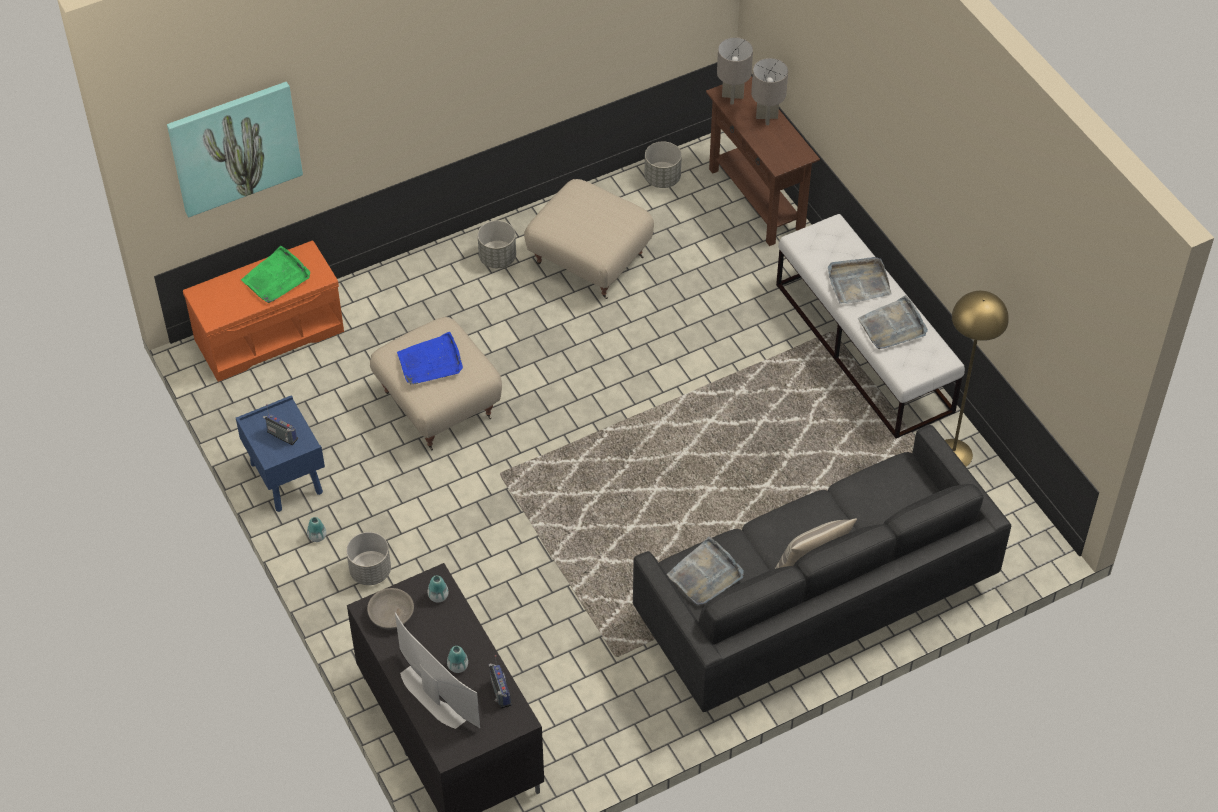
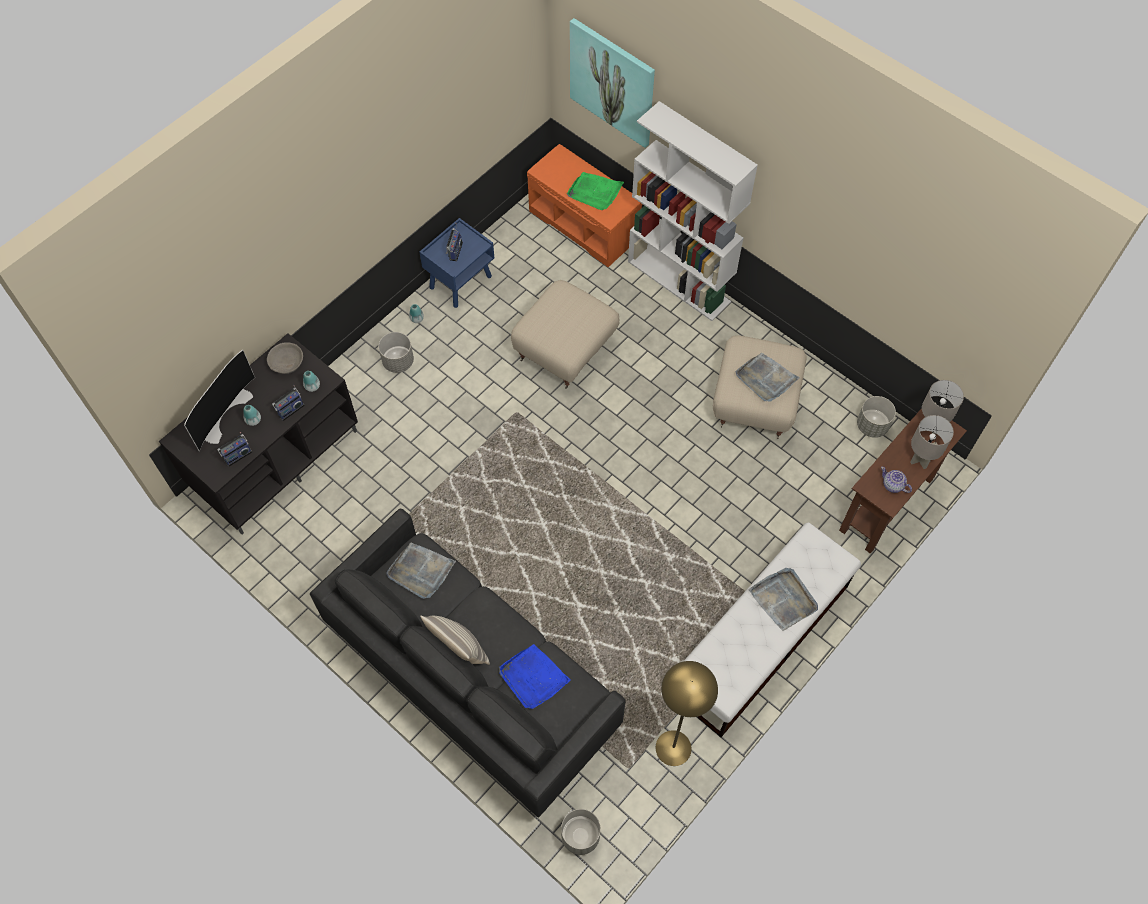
camera: 70 degrees right, 10 degrees up
(400, 274) = (679, 281): none -> white bookcase
(430, 362) = (561, 316): blue tray -> blue tray (533, 677)
(460, 625) = (290, 409): none -> radio
(497, 258) = (726, 339): grey planter -> grey planter (580, 836)
(785, 146) = (893, 485): none -> teapot
(893, 326) = (745, 643): grey tray -> grey tray (765, 379)

